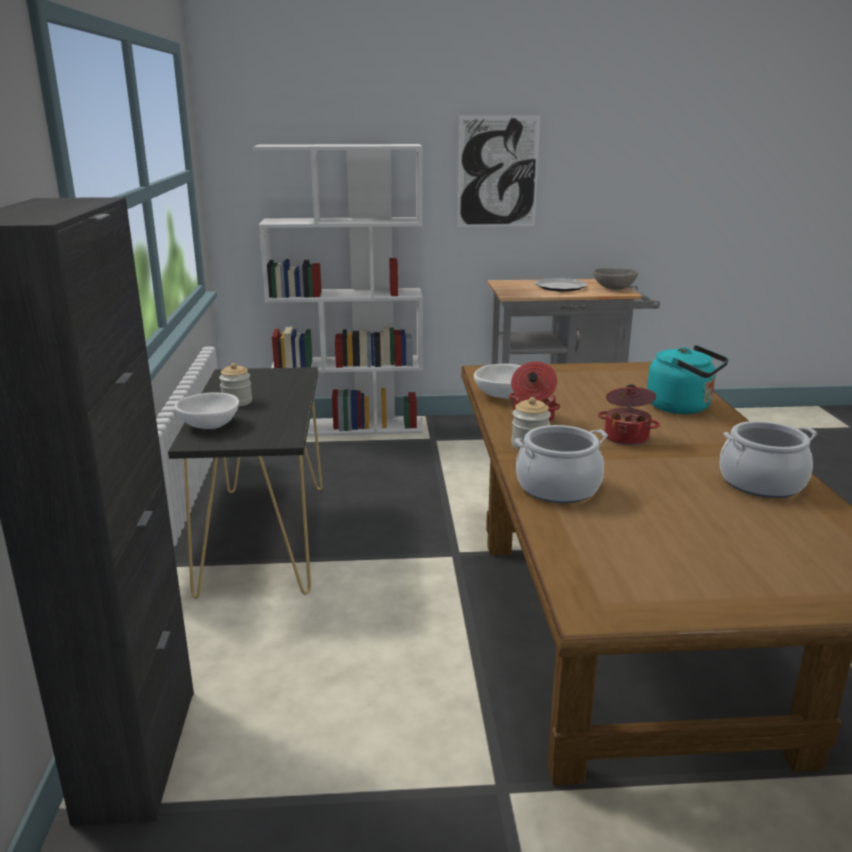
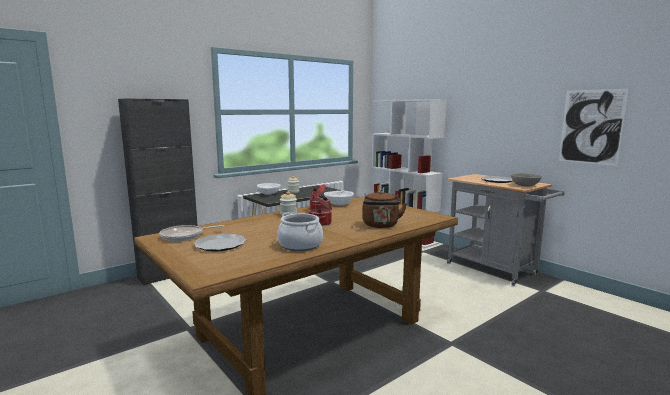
camera: 55 degrees right, 10 degrees down
(497, 172) = (485, 114): picture -> picture (591, 127)
(557, 488) = (250, 222): cooking pot -> none
(614, 572) = (184, 236): none -> frying pan
(682, 407) = (381, 225): turquoise kettle -> brown kettle
(712, 546) = (220, 244): none -> plate

